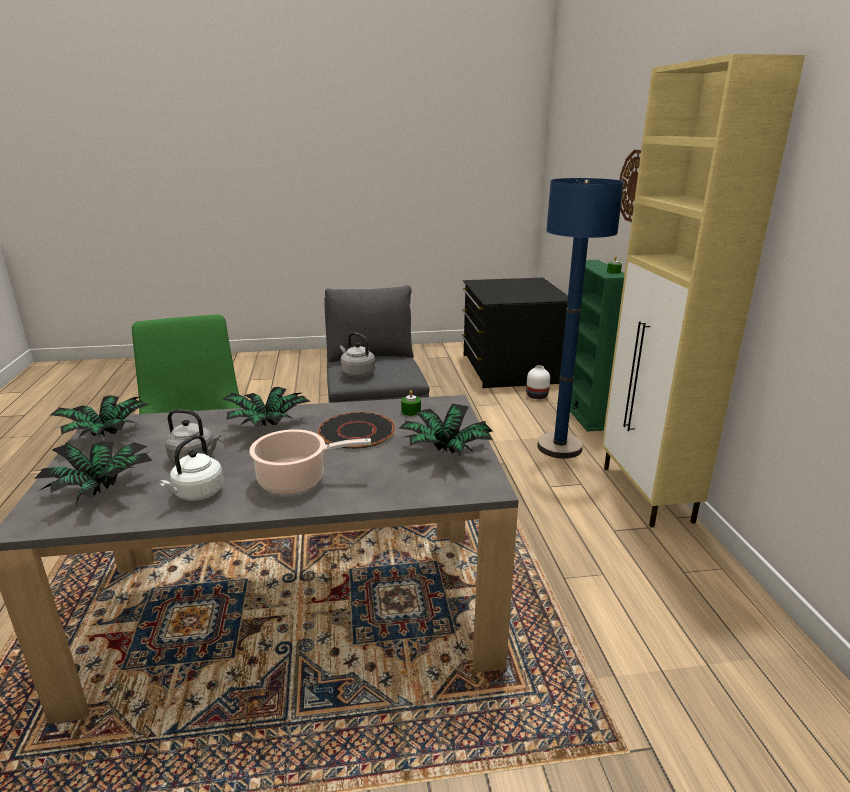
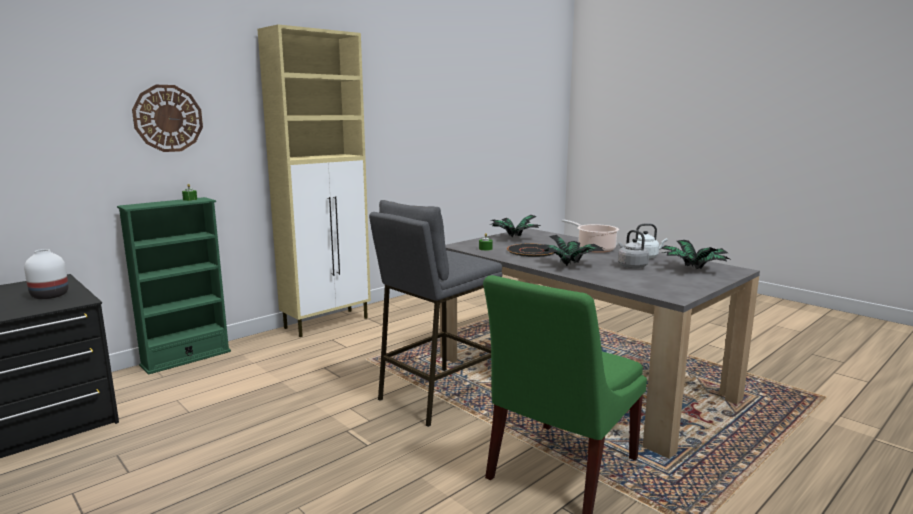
camera: 125 degrees left, 10 degrees down
(104, 437) = (677, 289): potted plant -> none
(356, 373) = (465, 259): grey kettle -> none
(536, 396) = (139, 387): white vase -> white vase (49, 296)
(559, 447) = (273, 355): blue floor lamp -> none

